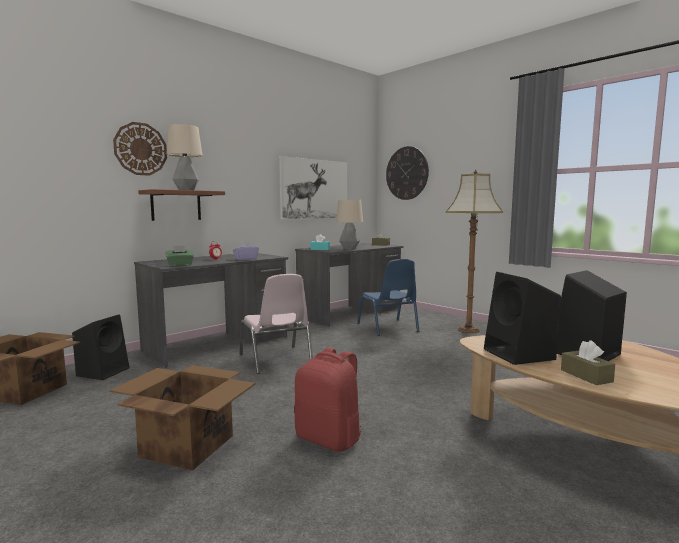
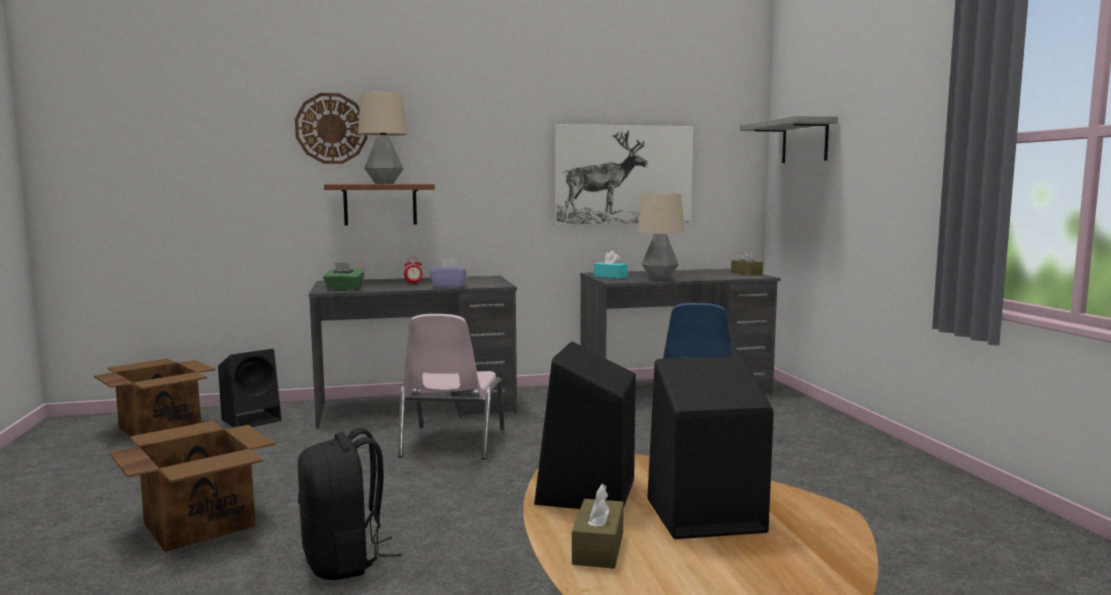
camera: 30 degrees right, 0 degrees up
(329, 439) = (344, 561): red backpack -> black backpack
(407, 173) = (805, 141): wall clock -> grey shelf
(469, 330) = (839, 452): floor lamp -> none

